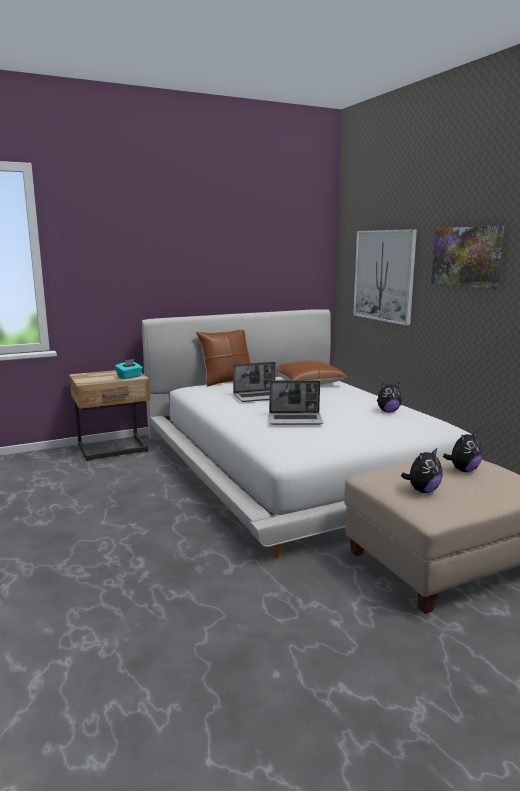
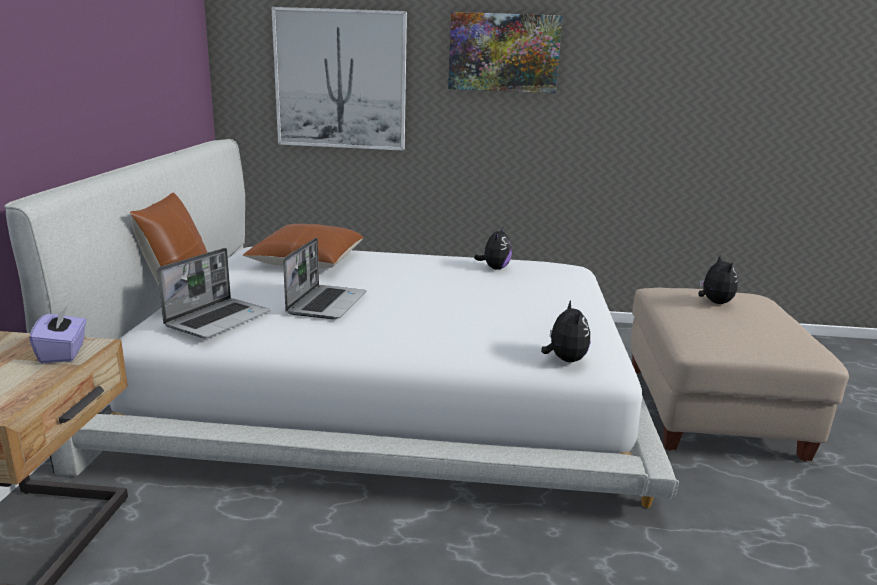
camera: 60 degrees left, 5 degrees up
(129, 377) = (63, 352): turquoise tissue box -> purple tissue box
(296, 420) = (472, 315): laptop -> laptop (218, 319)
(422, 490) = (759, 336): plush toy -> plush toy (564, 360)

